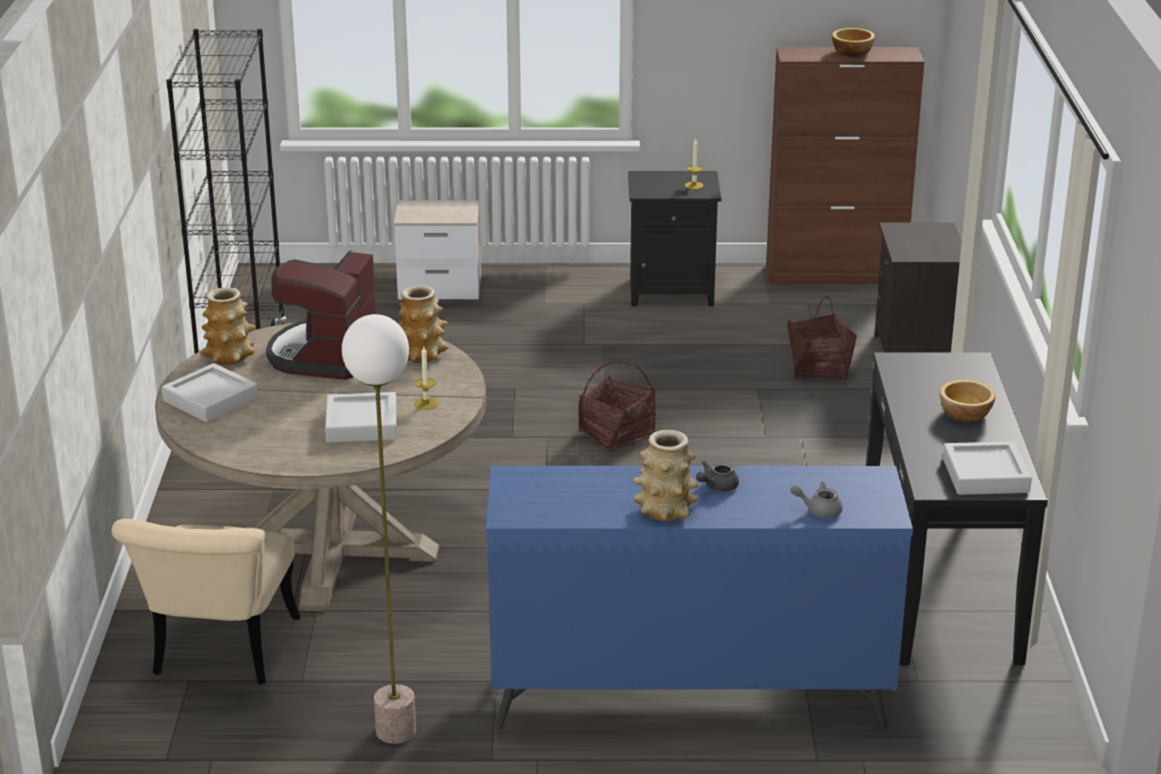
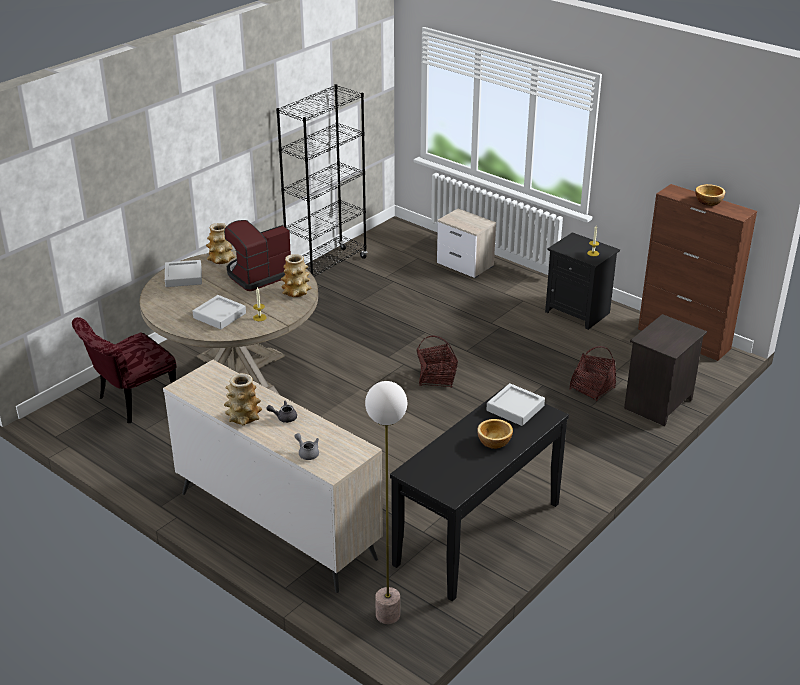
camera: 40 degrees right, 5 degrees up
(220, 656) = (132, 402): beige chair -> red chair
(396, 731) = (145, 472): floor lamp -> floor lamp (388, 615)
(687, 696) = (276, 524): blue dresser -> beige dresser
(985, 475) = (446, 479): grey tray -> grey tray (515, 408)

